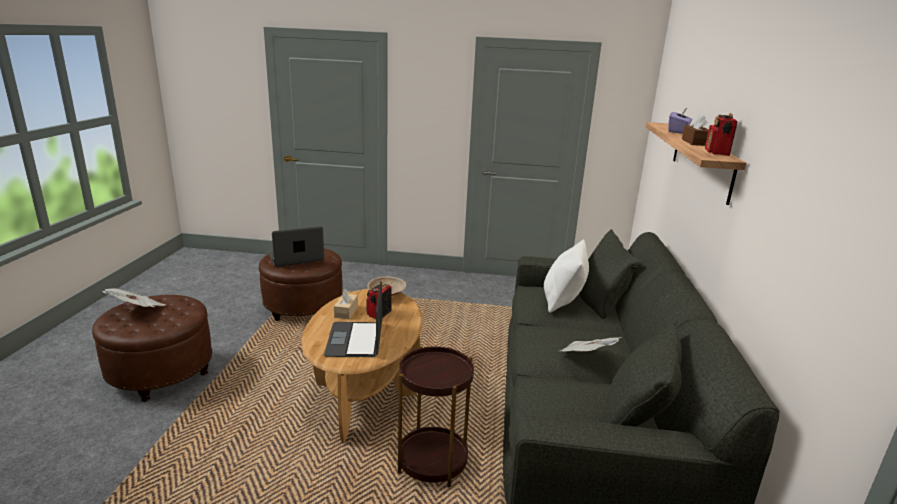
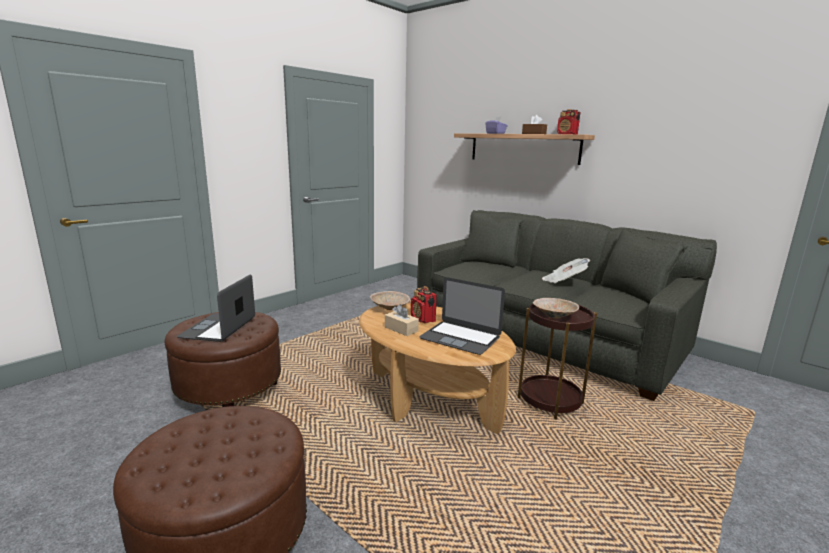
camera: 55 degrees left, 5 degrees down
(137, 310) = (182, 458): newspaper -> none
(429, 367) = (554, 316): none -> beige bowl
(563, 300) = (481, 266): white pillow -> none

